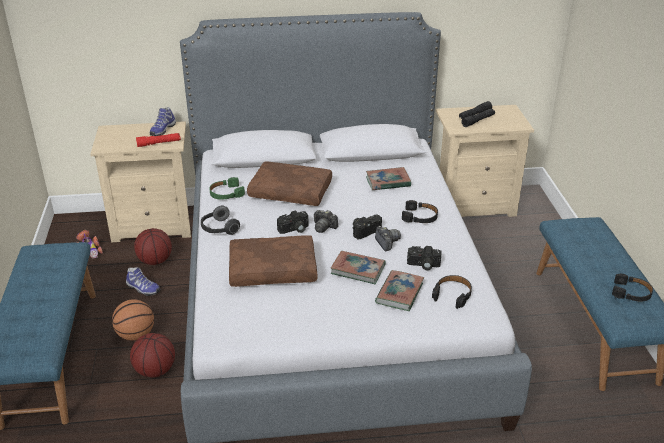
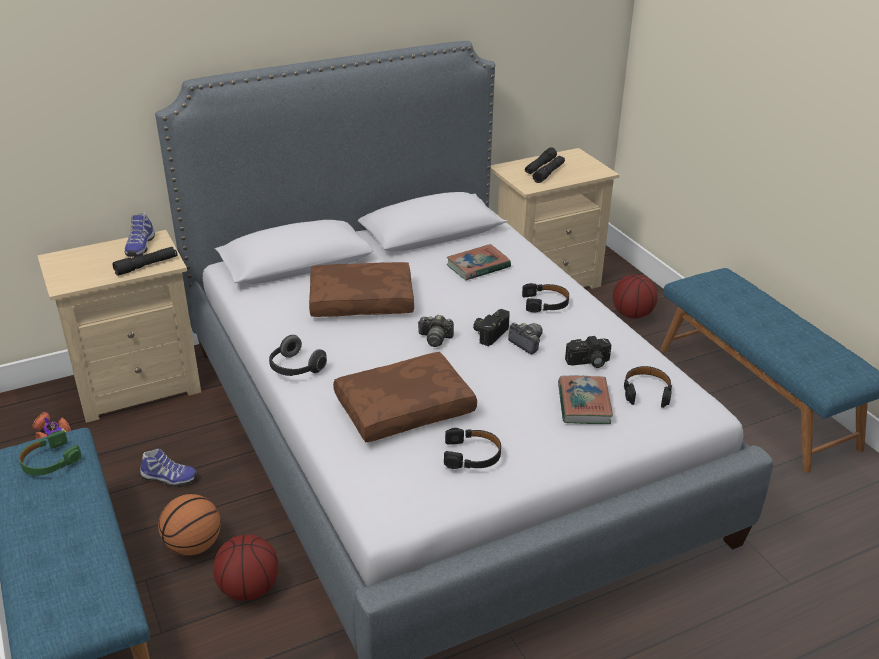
camera: 20 degrees left, 0 degrees up
(155, 261) = (166, 435): basketball -> basketball (632, 314)
(159, 143) = (146, 266): red flashlight -> black flashlight
(226, 193) = (275, 319): green headphones -> green headphones (49, 461)
(294, 230) = (399, 349): camera -> none
(358, 270) = (513, 385): book -> none
(631, 293) = (817, 348): black headphones -> black headphones (472, 455)

